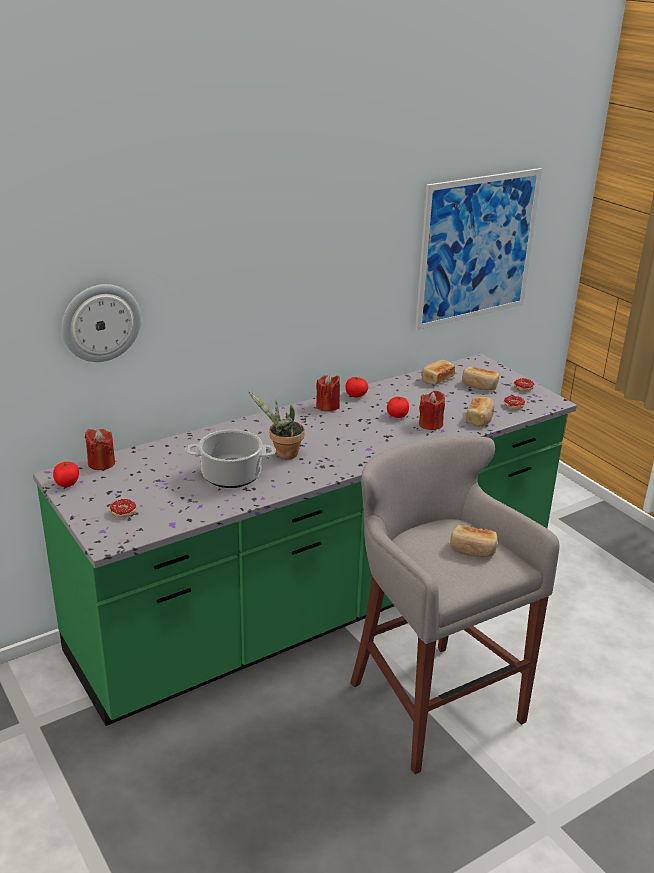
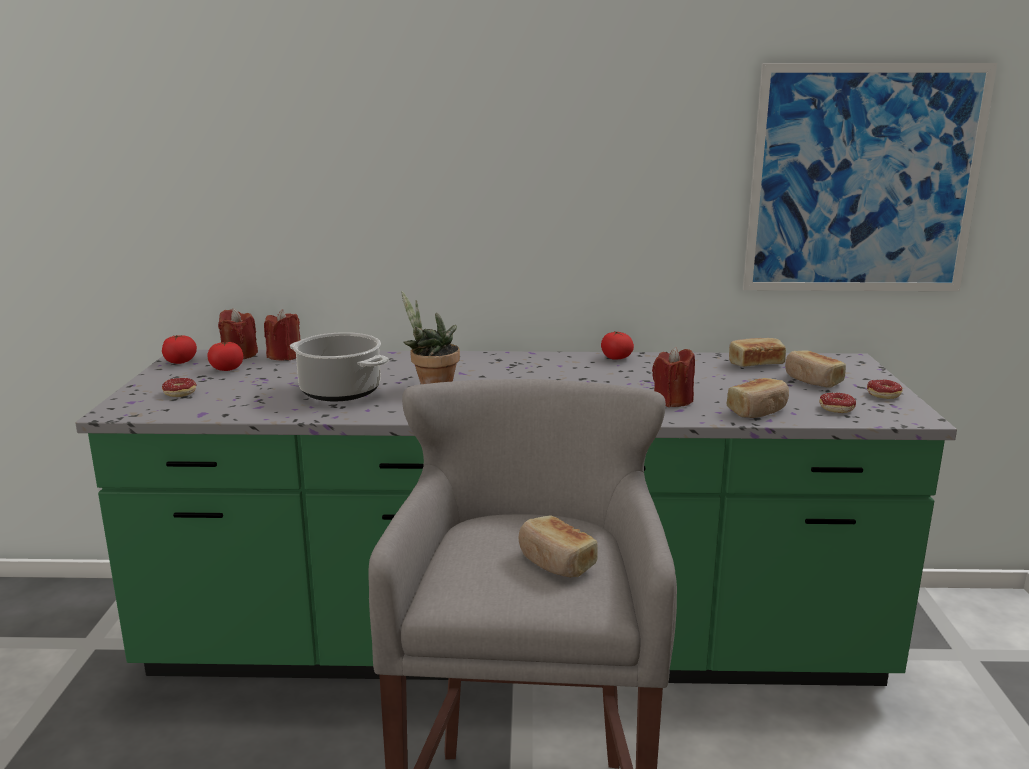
camera: 35 degrees right, 10 degrees down
(101, 322) = (261, 181): wall clock -> none
(327, 406) = (562, 360): red candle -> red candle (285, 356)
(397, 415) = (639, 384): tomato -> tomato (226, 369)

